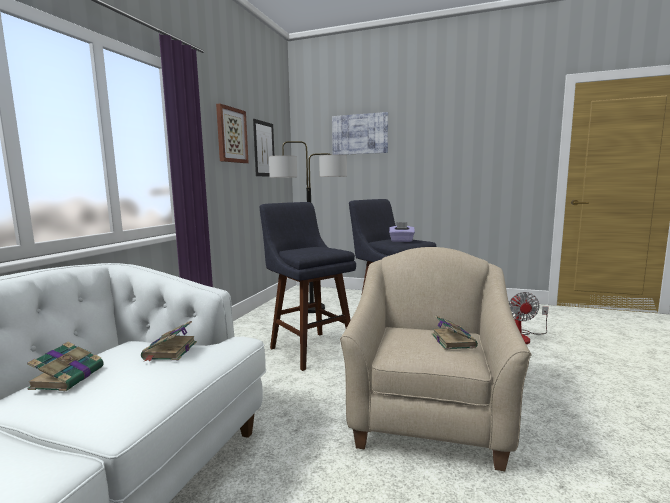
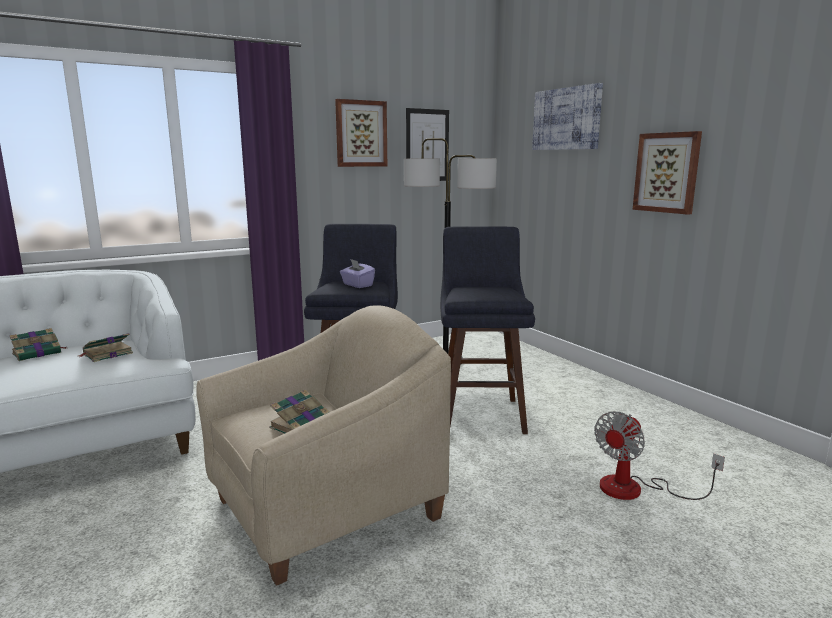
camera: 40 degrees right, 5 degrees up
(401, 241) = (482, 292): purple tissue box -> purple tissue box (357, 285)
(440, 165) = (667, 172): none -> picture

